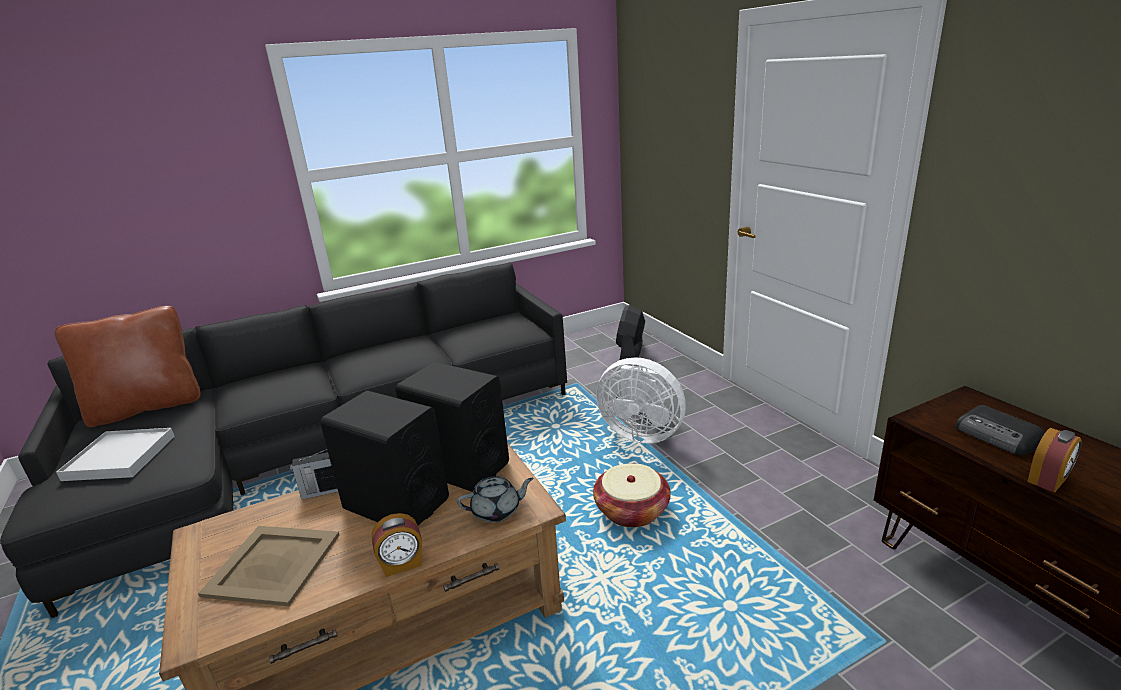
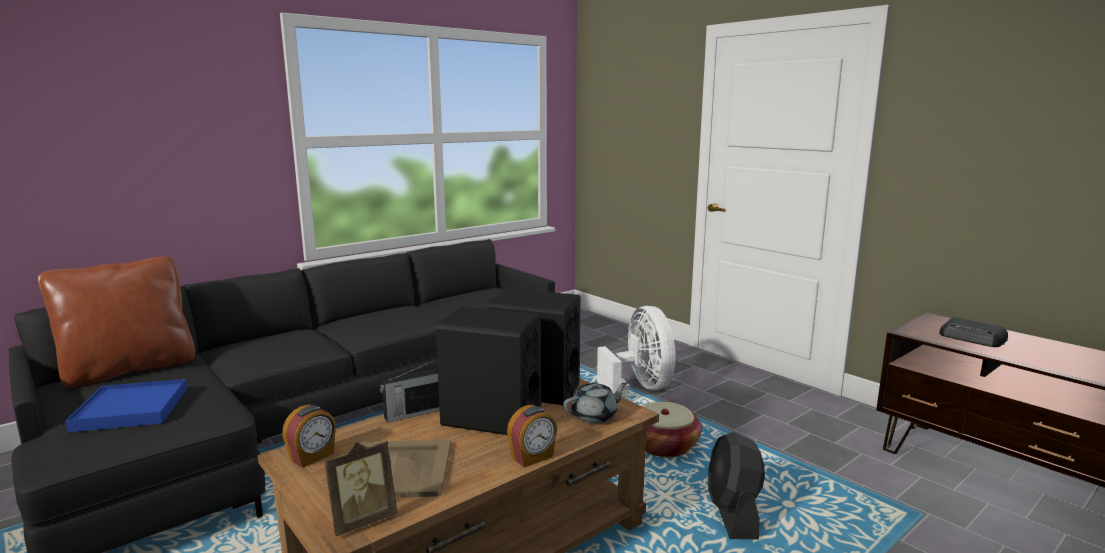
camera: 15 degrees left, 10 degrees down
(120, 457) = (132, 409): white tray -> blue tray
(205, 628) = (362, 520): none -> picture frame
(631, 352) = (595, 330): black fan -> black fan (733, 514)
(641, 433) = (639, 389): white fan -> white fan turned 120 degrees counterclockwise
(1048, 480) = (1024, 359): alarm clock -> alarm clock (312, 457)

